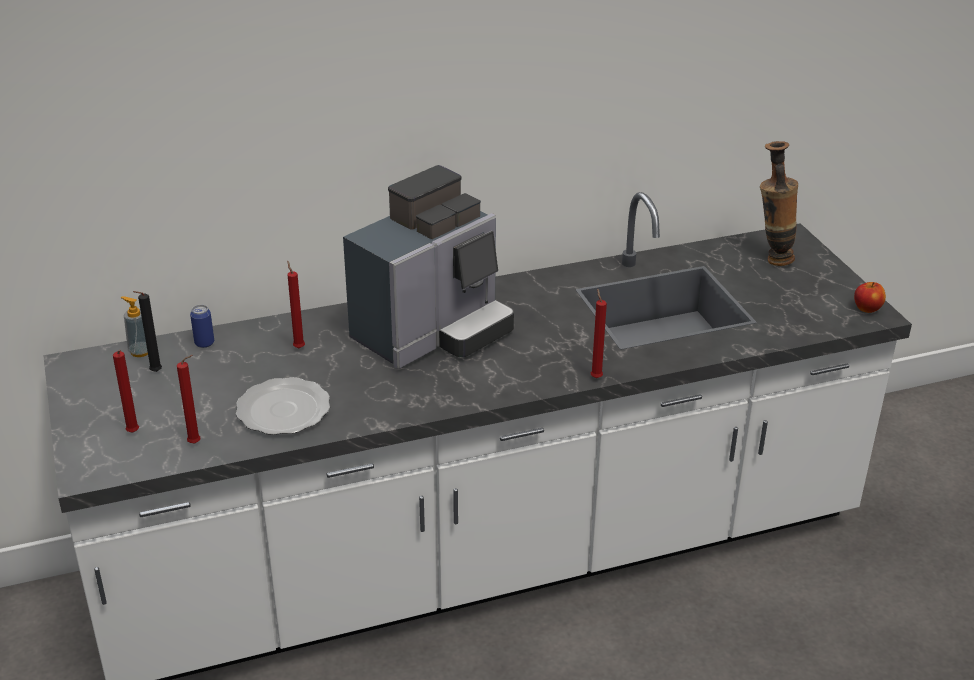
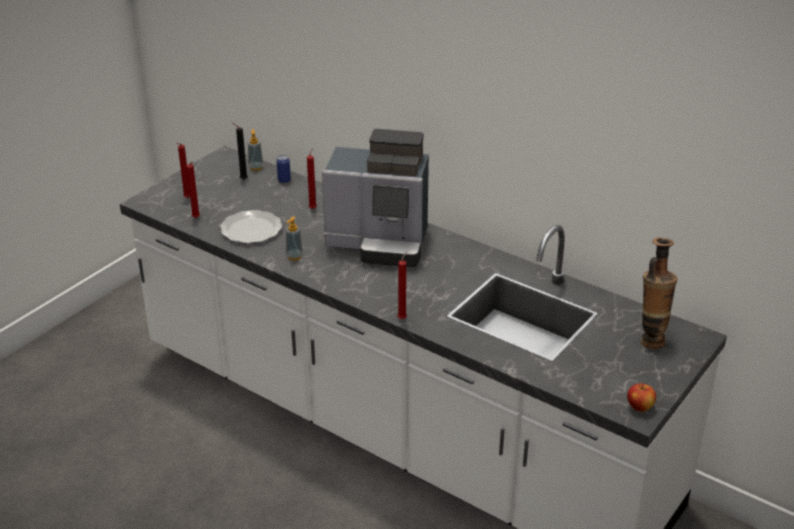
camera: 55 degrees right, 0 degrees up
(386, 401) = (294, 256): none -> soap dispenser

